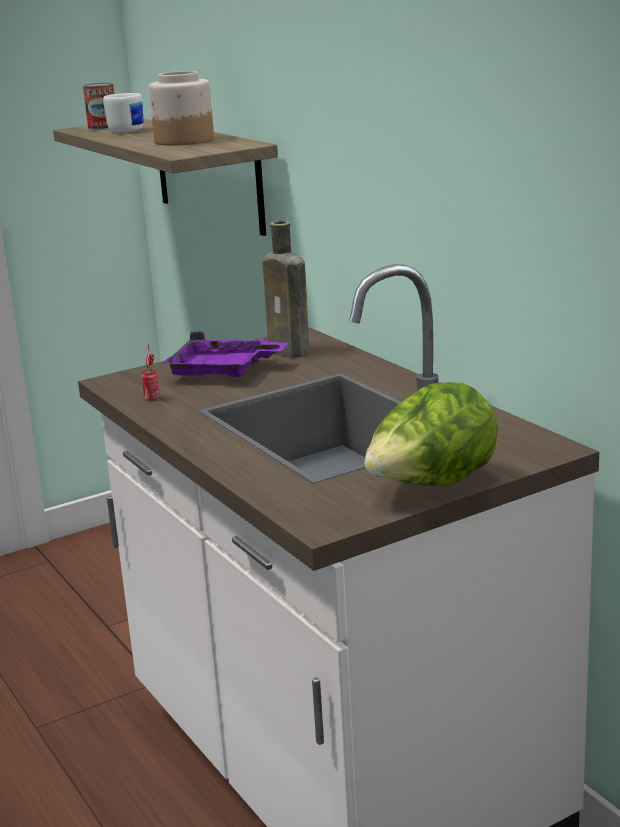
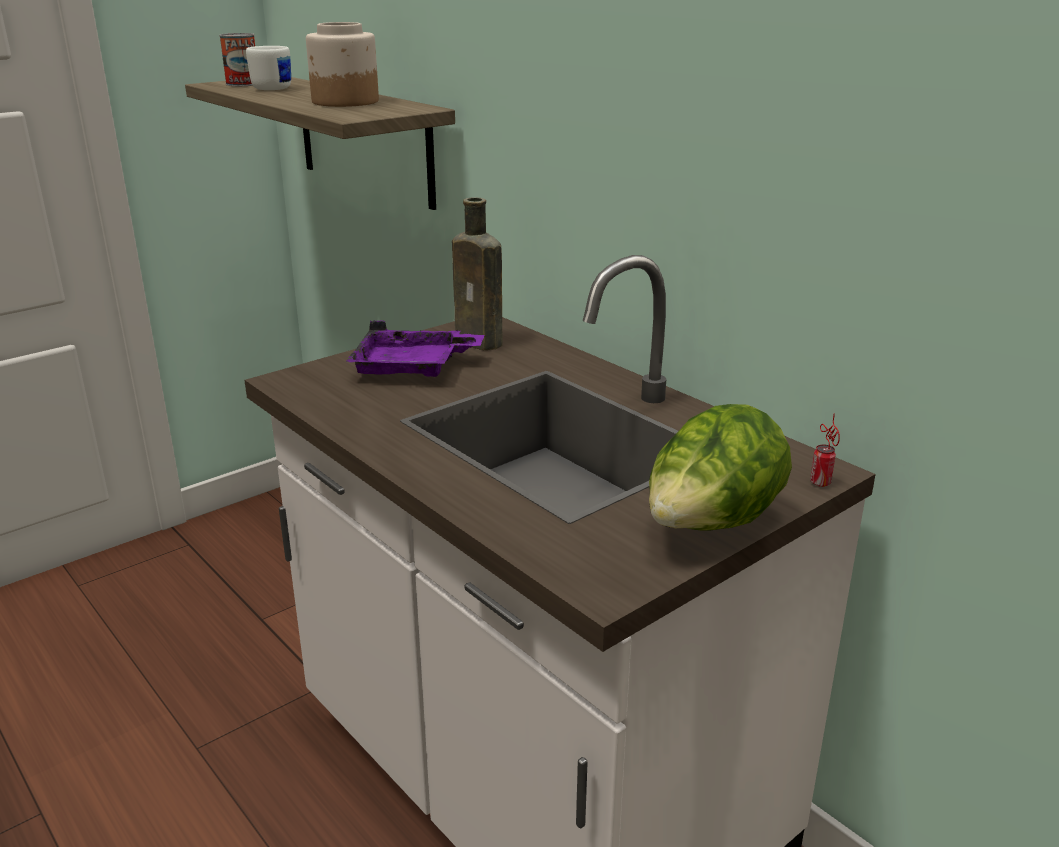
camera: 10 degrees left, 5 degrees up
(152, 398) = (339, 403): can -> can (819, 481)

